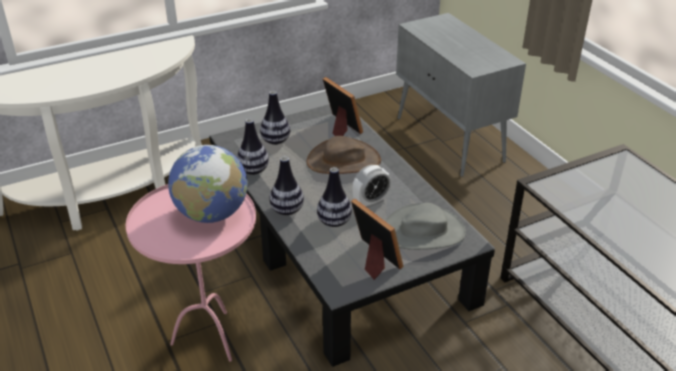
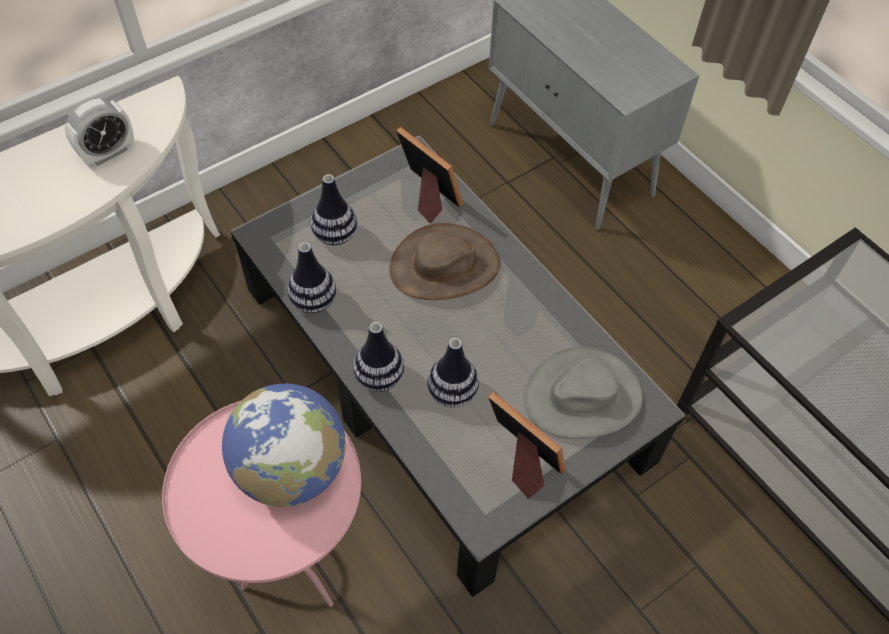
camera: 10 degrees left, 20 degrees up
(371, 202) = (498, 346): alarm clock -> alarm clock (108, 153)

